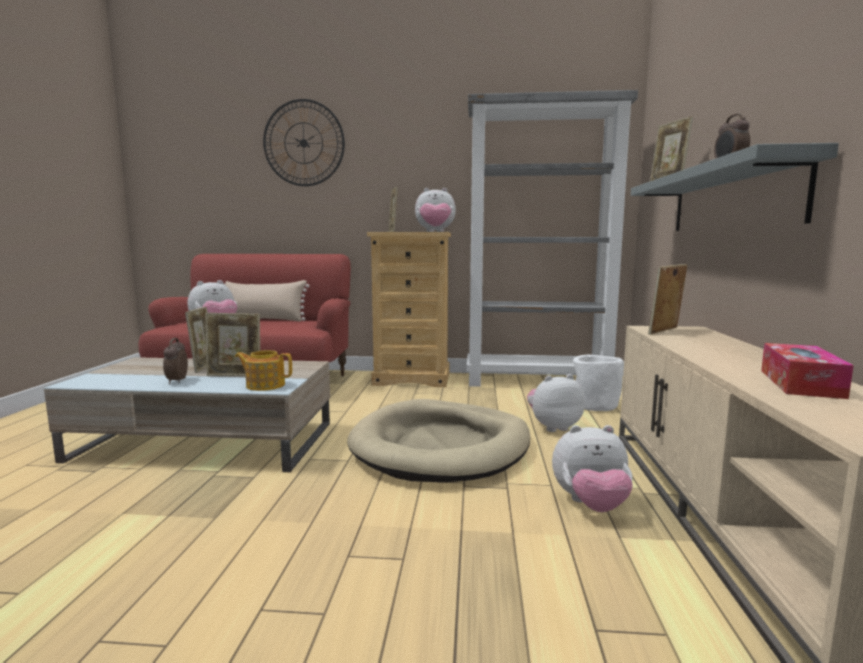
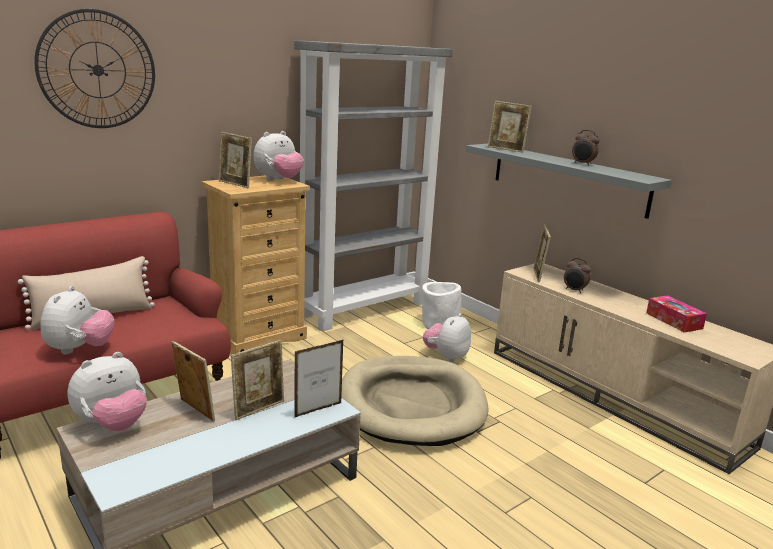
camera: 45 degrees left, 10 degrees up
(176, 381) = (225, 439): alarm clock -> alarm clock (574, 290)
(265, 385) = (318, 410): teapot -> picture frame
(590, 505) = (551, 413): plush toy -> plush toy (112, 425)

